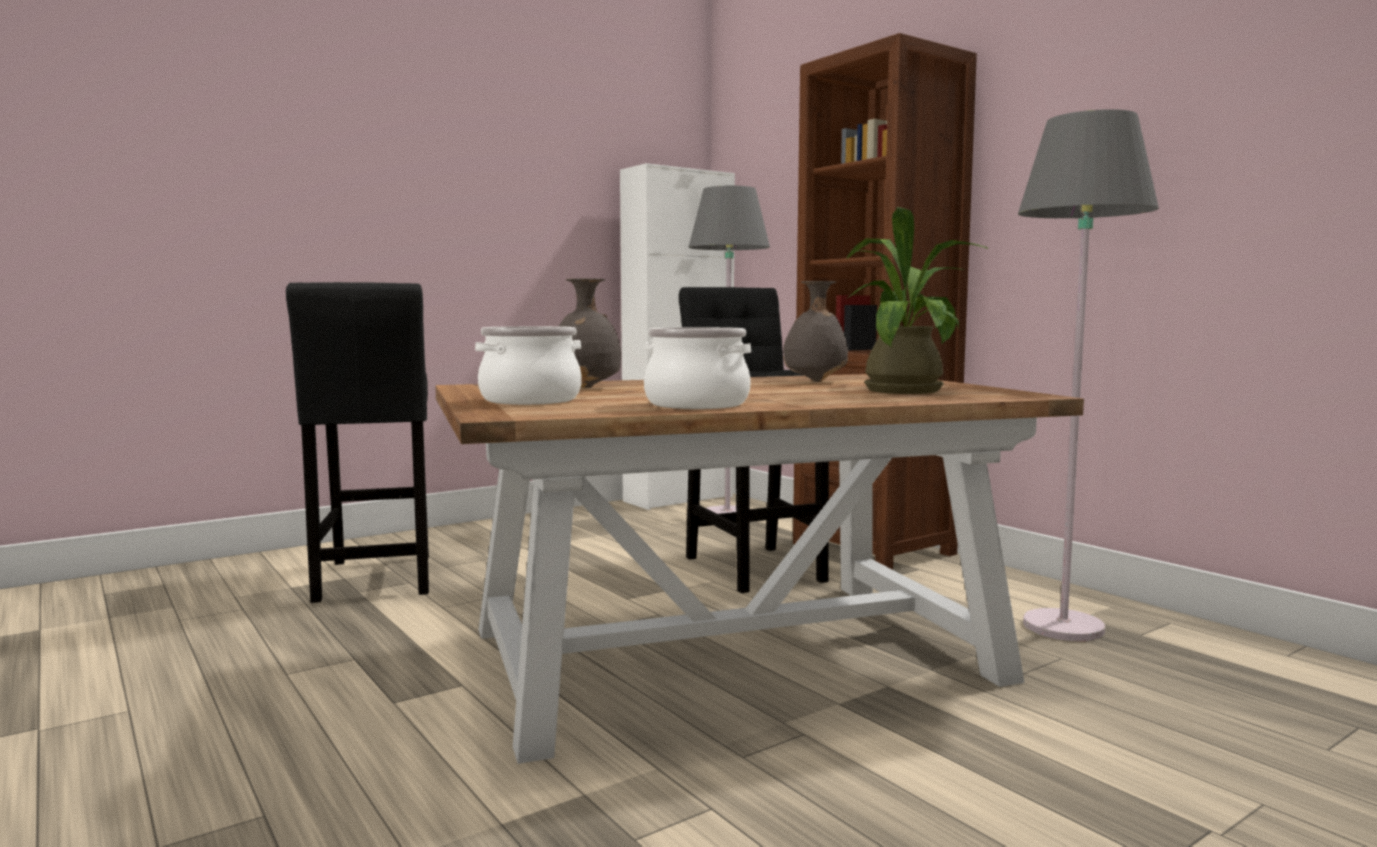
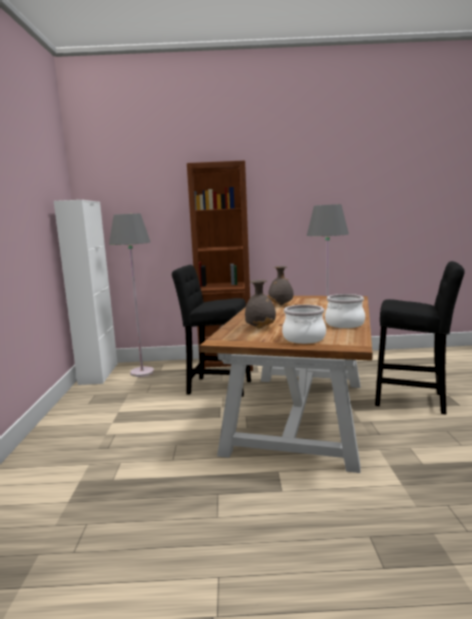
camera: 55 degrees left, 5 degrees up
(375, 581) = (101, 472): black stool -> black stool (414, 400)
(908, 390) = (326, 302): potted plant -> none

